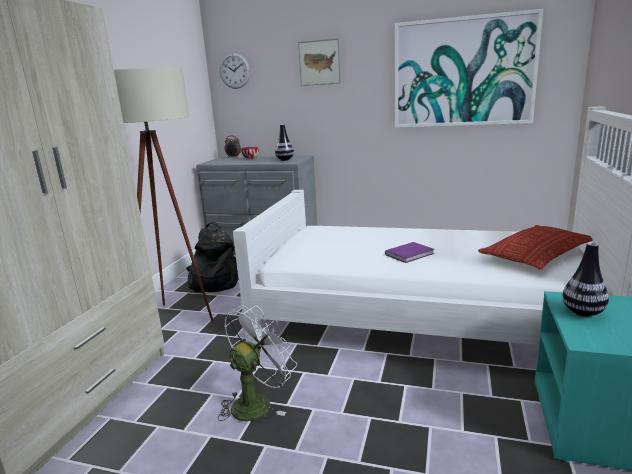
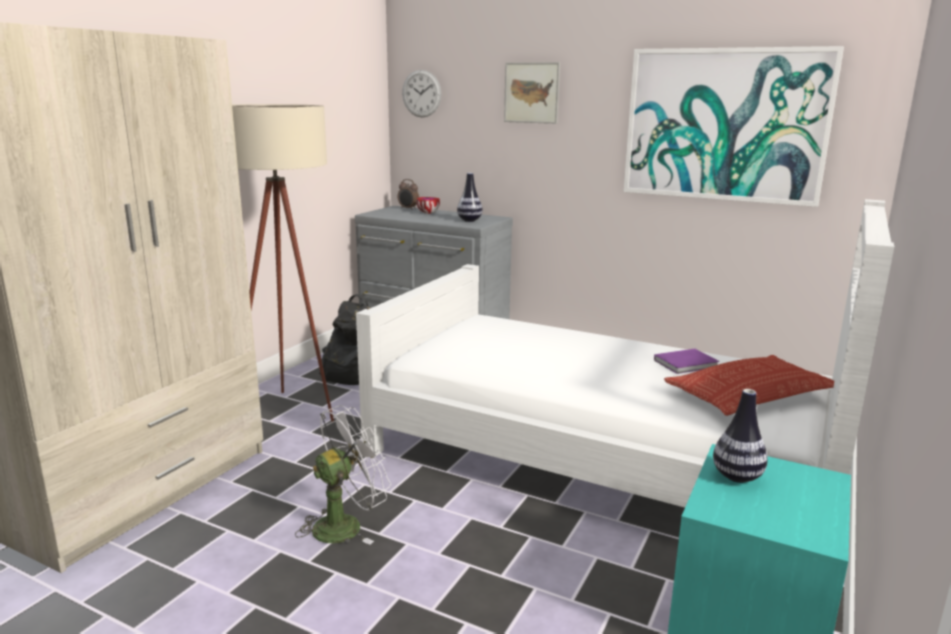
camera: 10 degrees right, 0 degrees up
(411, 254) = (582, 371): purple book -> purple book (687, 363)

